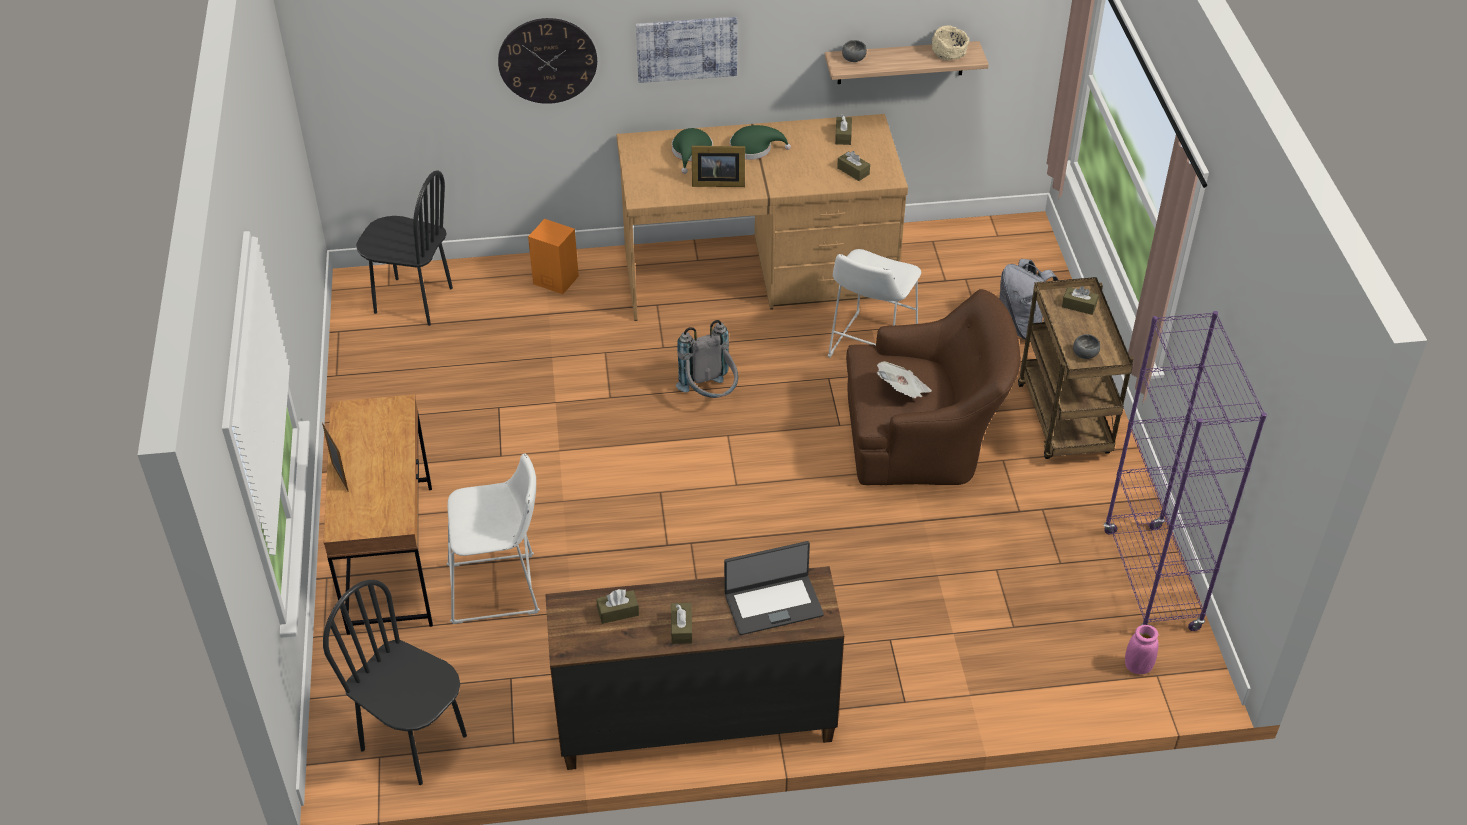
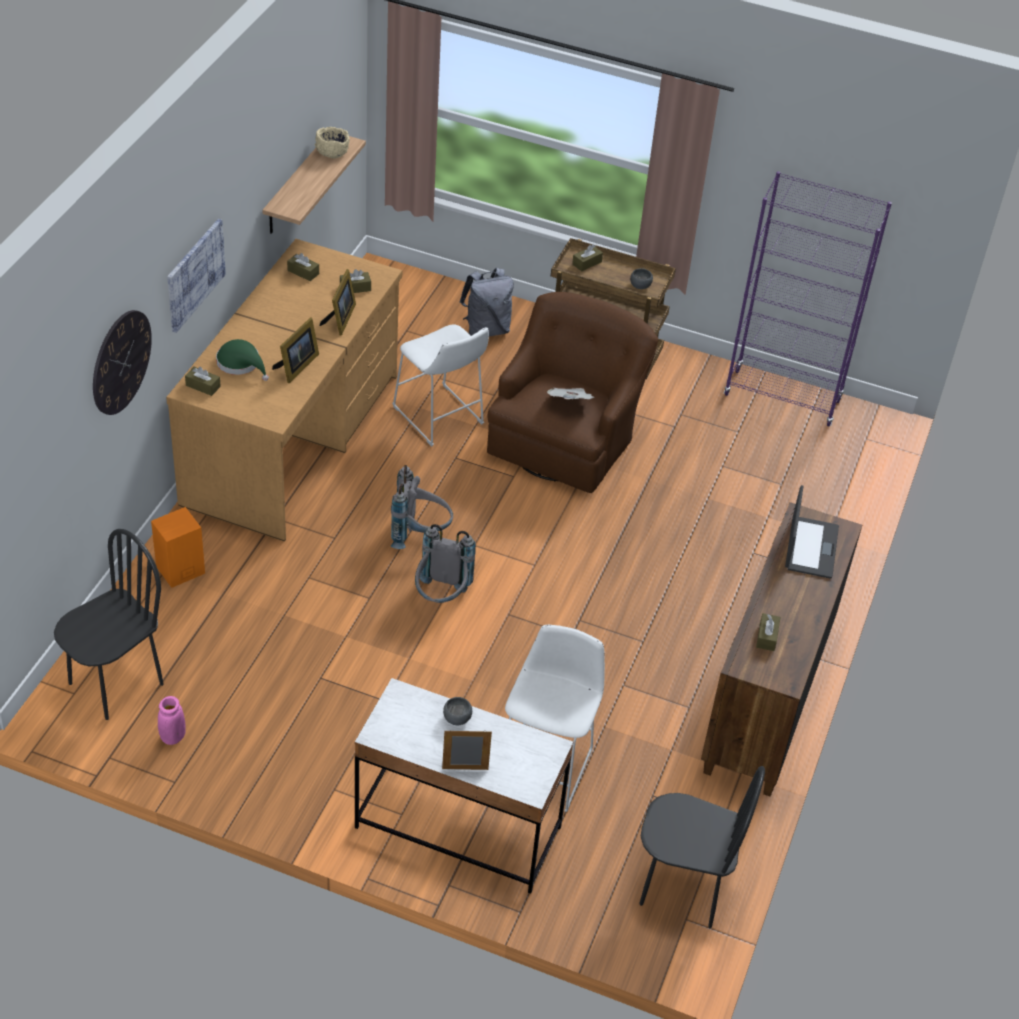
camera: 65 degrees left, 0 degrees up
(391, 558) = (458, 827): brown desk -> white desk
(414, 741) = (683, 888): black chair -> black chair turned 135 degrees counterclockwise
(645, 441) = (441, 598): none -> grey backpack
(681, 628) = (805, 607): brown tissue box -> brown tissue box (203, 386)
(754, 148) = (271, 326): green hat -> none
(802, 180) = (340, 319): none -> picture frame
(854, 59) = (290, 199): grey bowl -> grey bowl (457, 718)
(1137, 667) = (853, 443): pink vase -> pink vase (173, 737)

